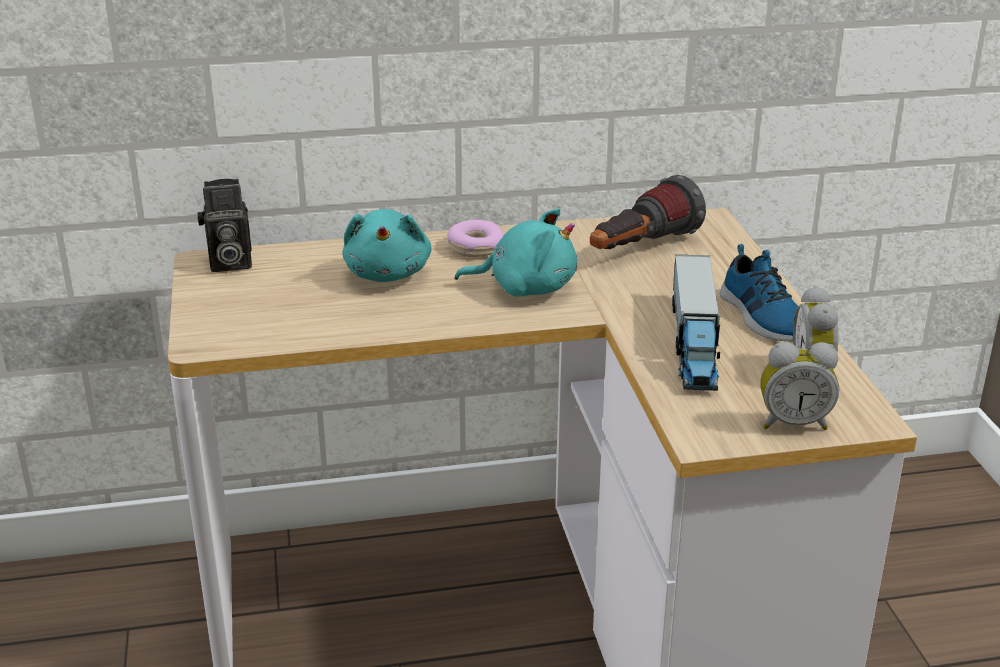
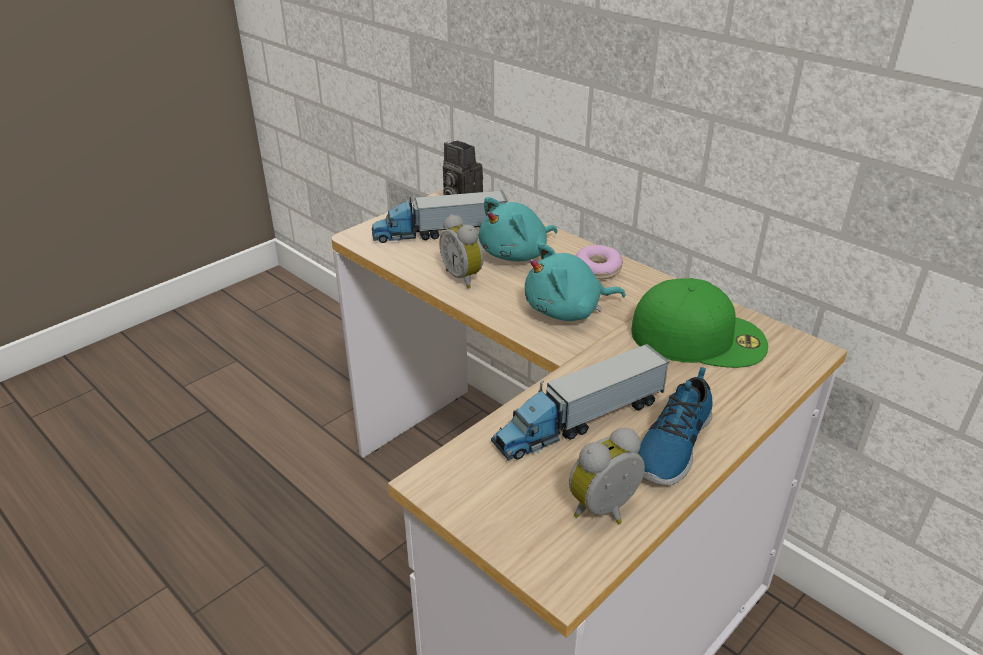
camera: 55 degrees right, 5 degrees up
(275, 296) = (439, 233): none -> toy truck
(526, 288) = (567, 311): turquoise plush toy -> turquoise plush toy turned 105 degrees clockwise
(640, 250) = (699, 336): flashlight -> green cap
(793, 423) = (507, 526): alarm clock -> alarm clock (464, 277)

